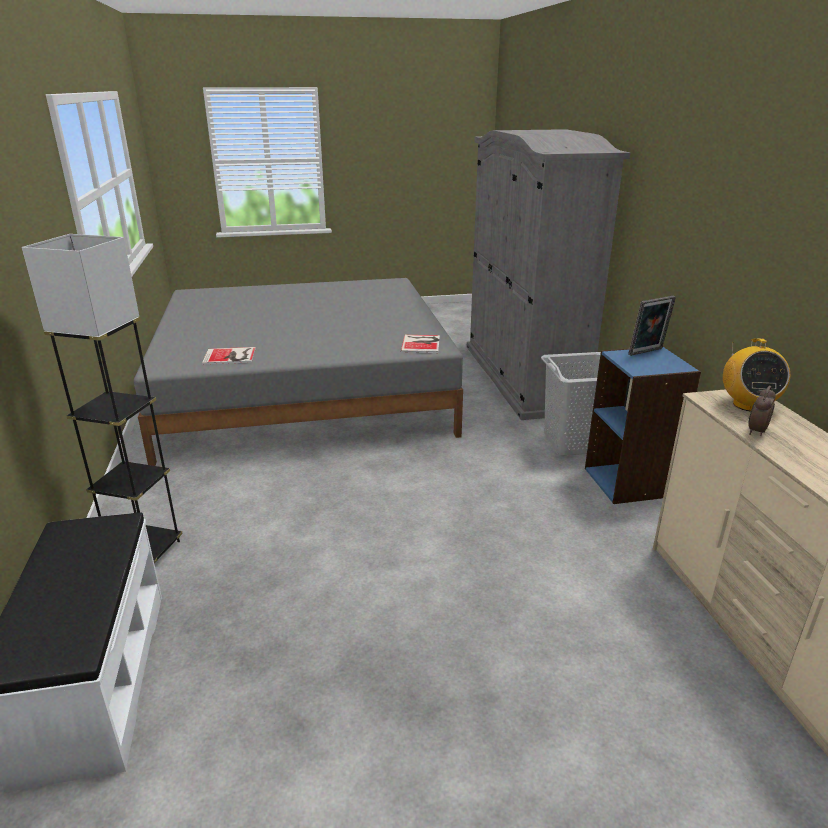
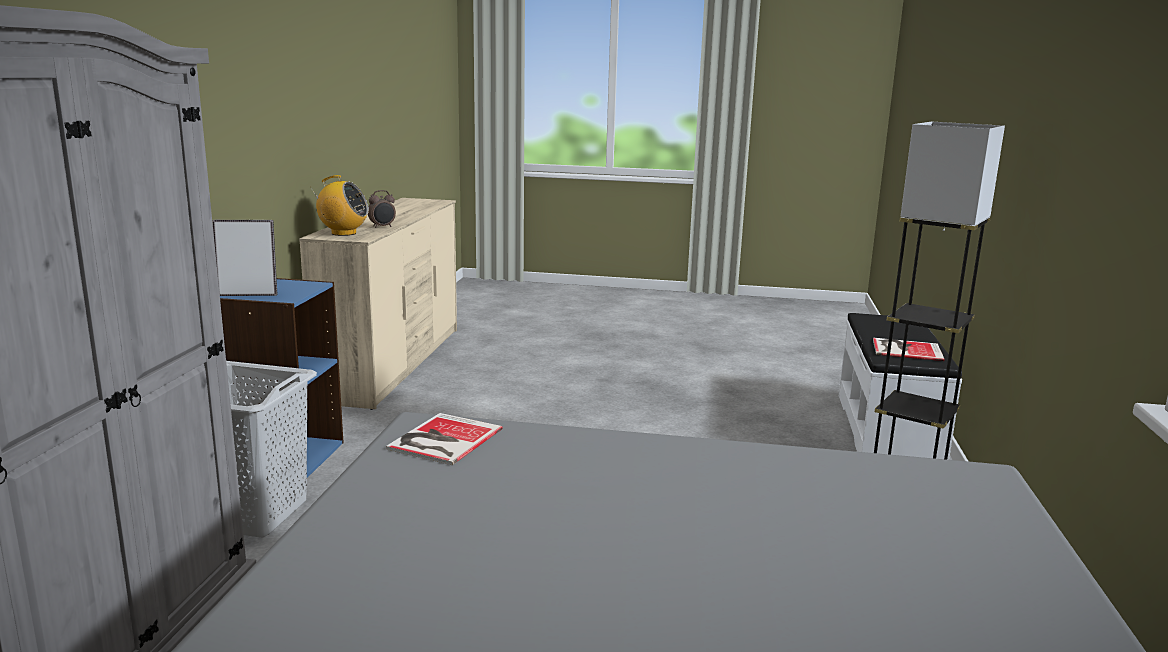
camera: 160 degrees left, 10 degrees down
(231, 356) = (843, 479): book -> book (905, 349)
(747, 405) = (343, 233): radio -> radio turned 75 degrees clockwise

